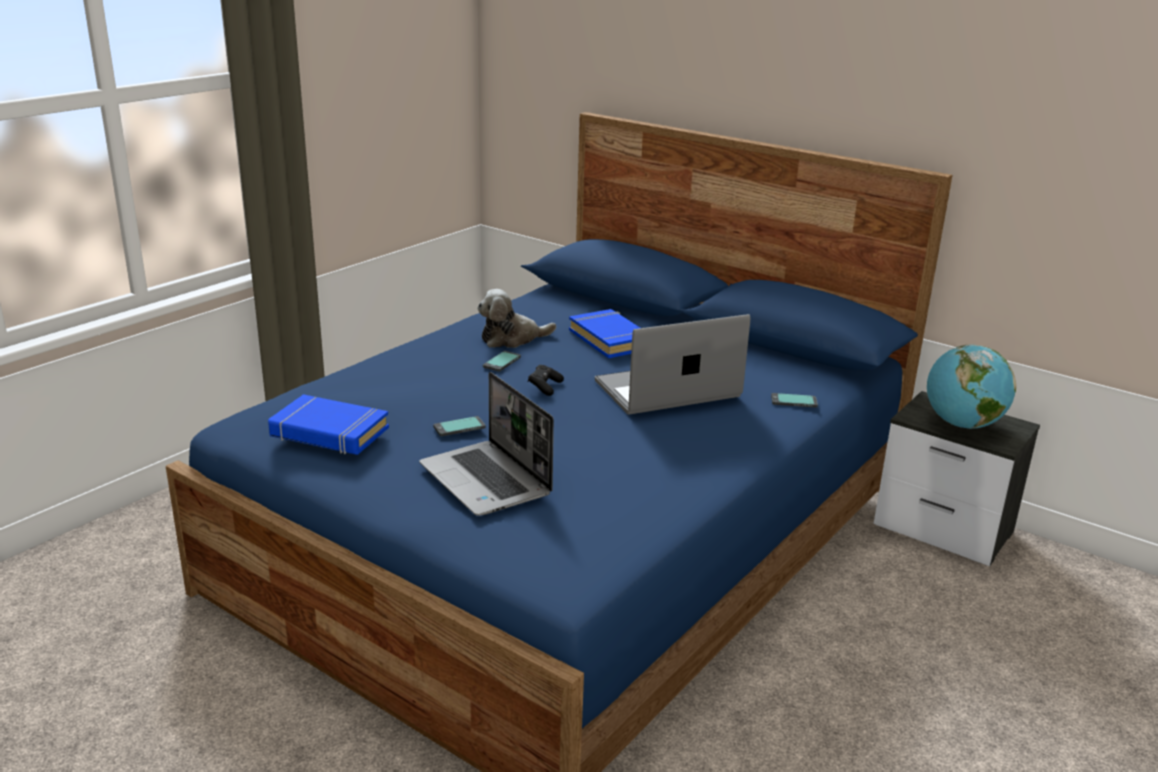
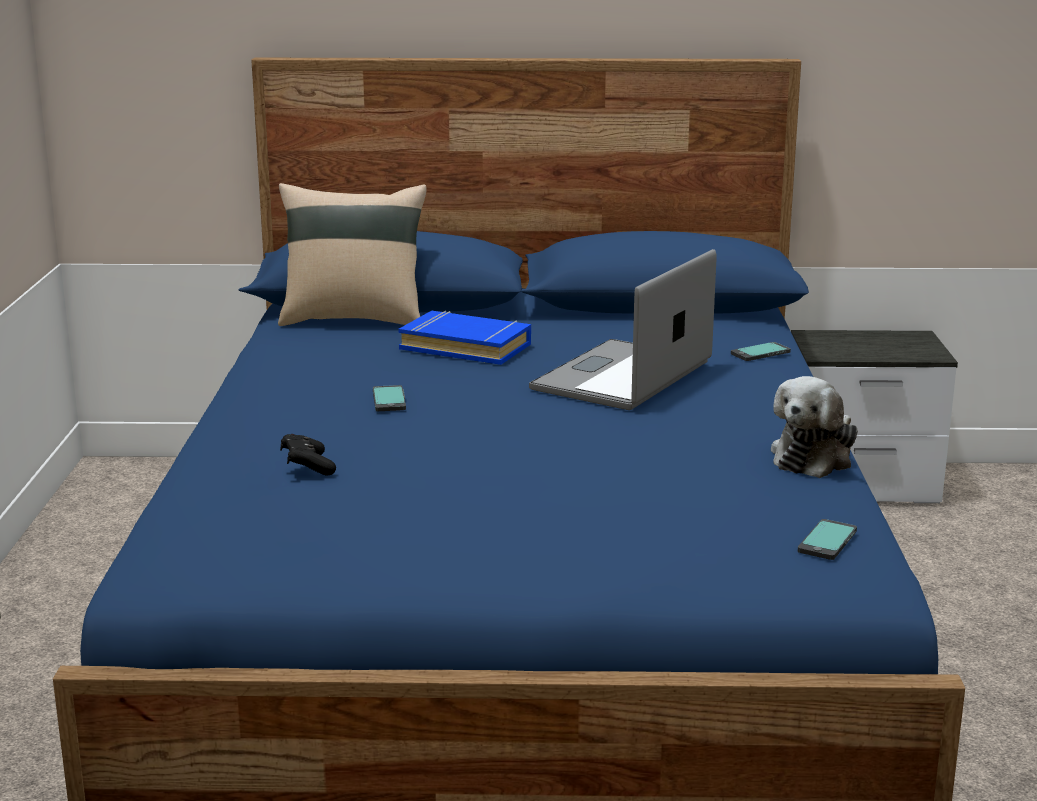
camera: 35 degrees left, 5 degrees down
(329, 433) = (332, 531): blue book -> none
(459, 427) = (473, 478): phone -> phone (828, 541)
(487, 481) = (612, 517): laptop -> none
(512, 339) = (346, 375): plush toy -> plush toy (814, 457)
(544, 387) = (491, 410): black game controller -> black game controller (307, 467)
(579, 302) = (354, 319): none -> beige pillow
(962, 424) = (874, 348): globe -> none

